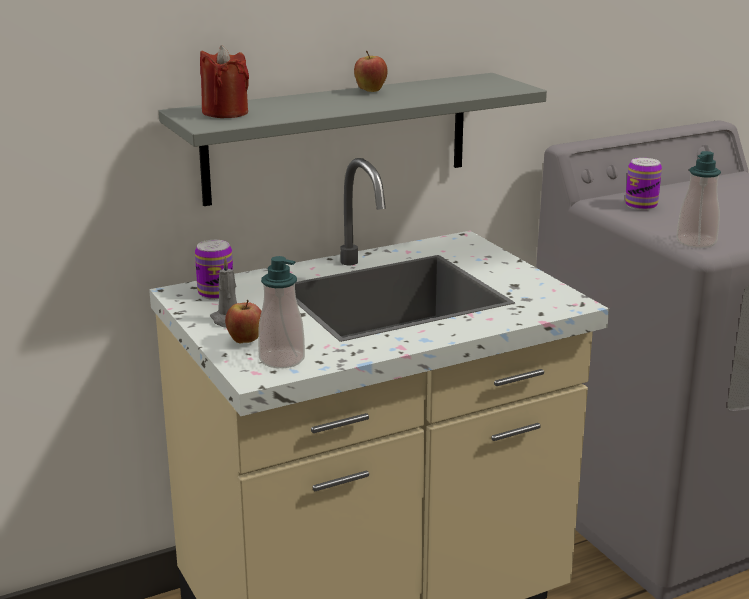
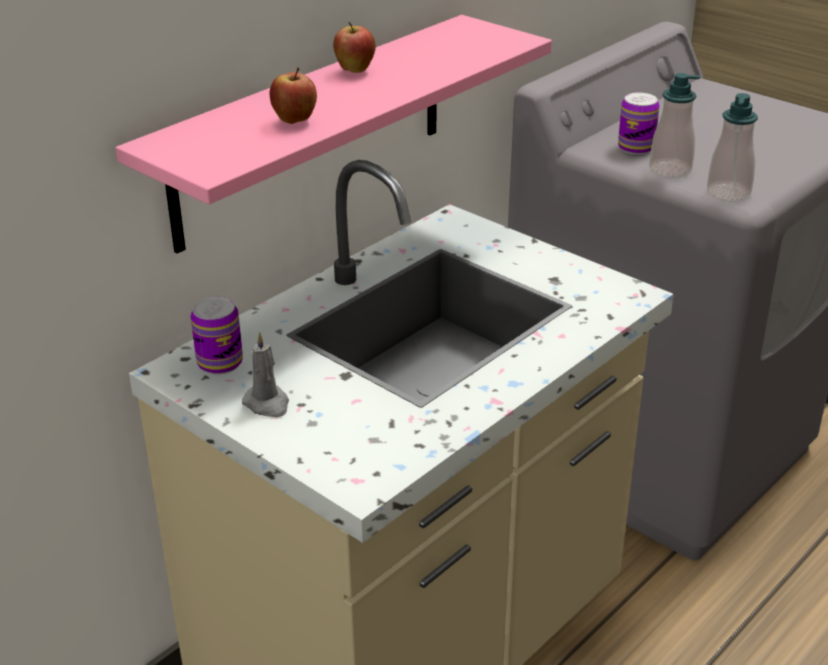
camera: 20 degrees left, 10 degrees up
(225, 113) = (212, 140): red candle -> none
(245, 341) = (311, 434): apple -> apple (295, 121)
(282, 359) = (374, 452): soap dispenser -> soap dispenser (670, 170)
(338, 138) = (312, 130): grey shelf -> pink shelf

